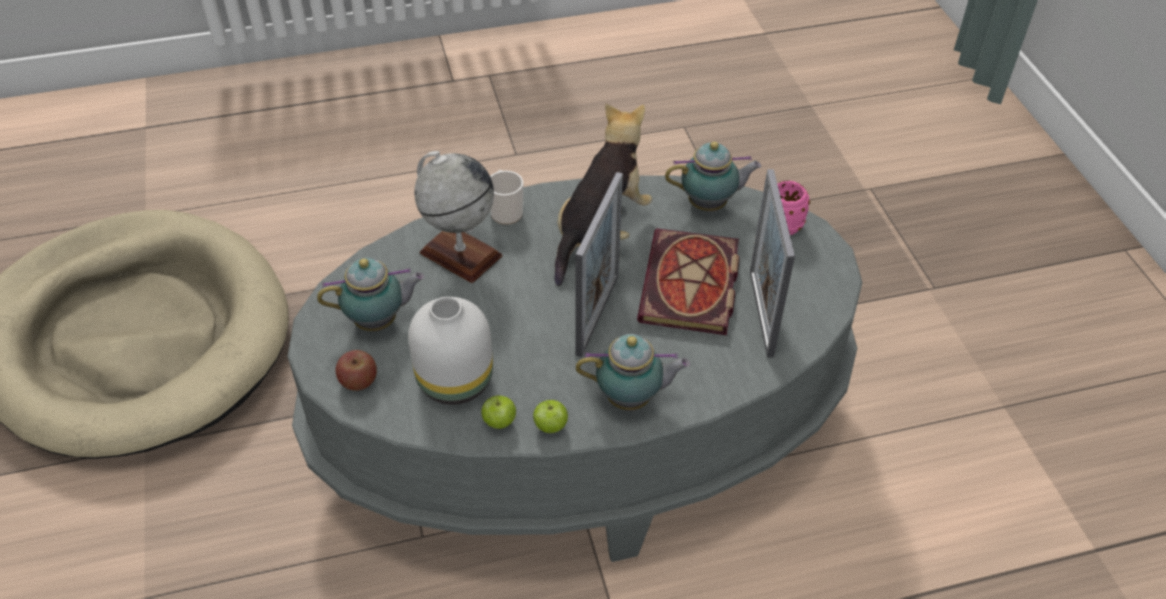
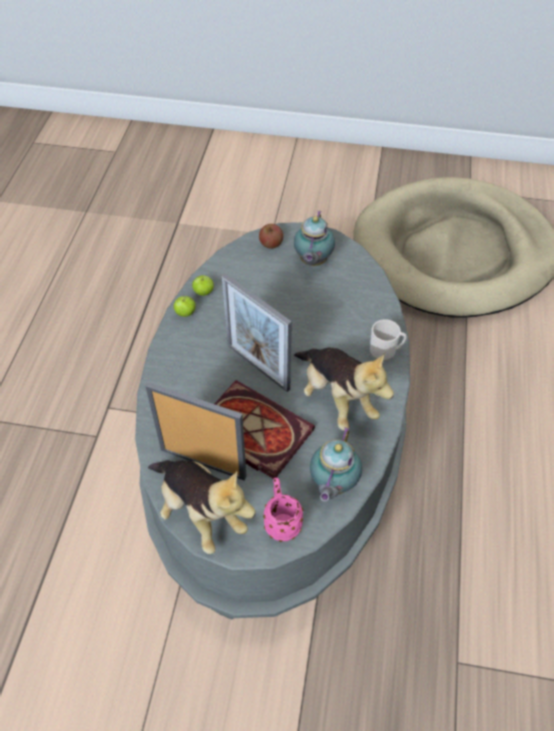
camera: 115 degrees right, 5 degrees up
(453, 380) = (246, 282): white vase -> none
(460, 254) = (352, 314): globe -> none
(632, 399) = (179, 358): teapot -> none
(818, 292) = (200, 512): none -> plush toy

